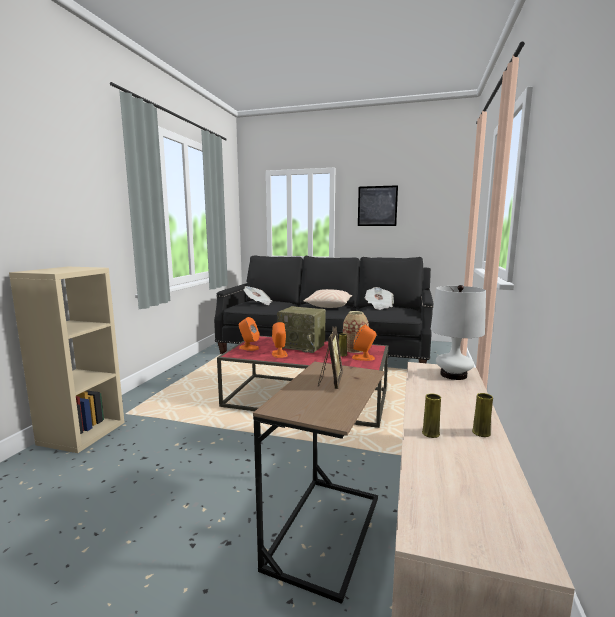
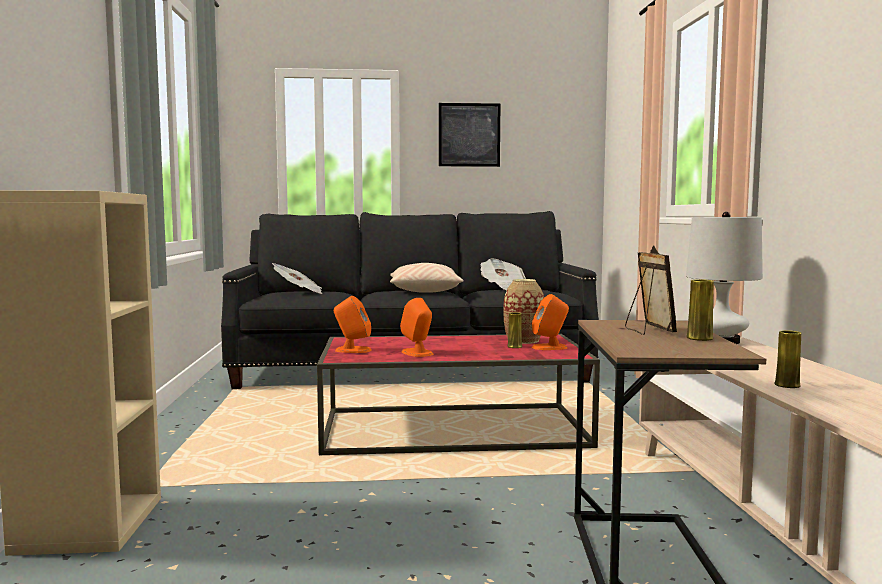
camera: 20 degrees left, 5 degrees down
(302, 346) = (438, 342): radio -> none
(481, 433) = (837, 379): yellow vase -> yellow vase (699, 338)

